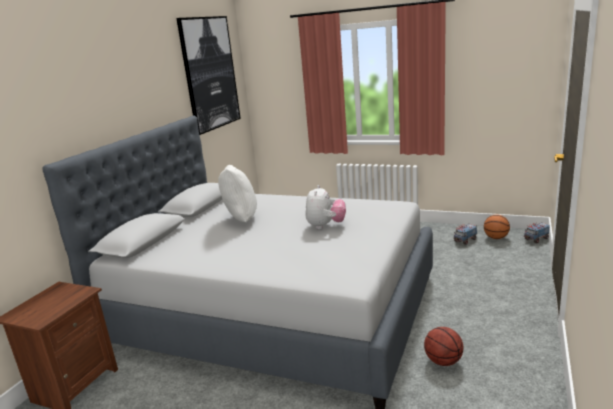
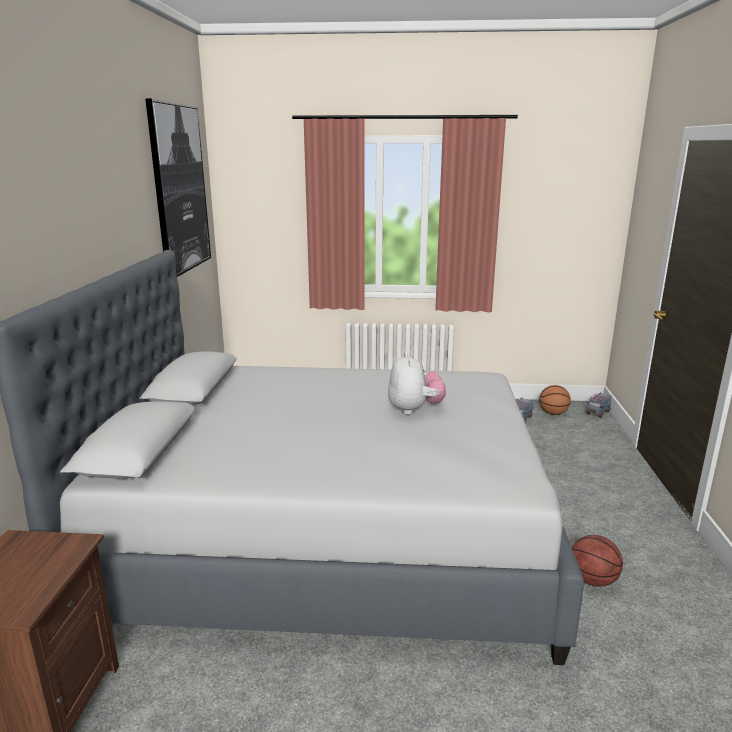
camera: 20 degrees left, 0 degrees up
(240, 219) = (278, 405): white pillow -> none

